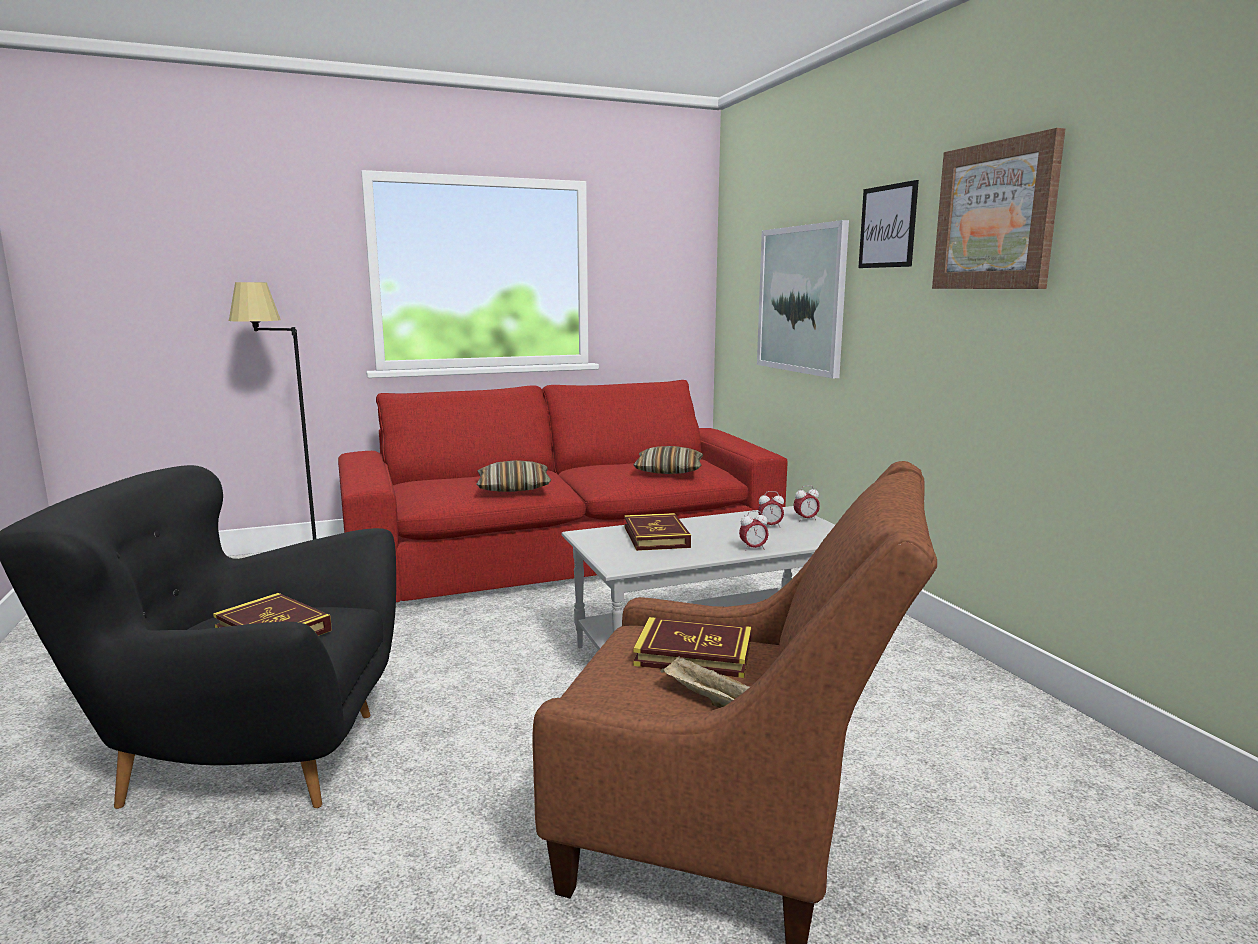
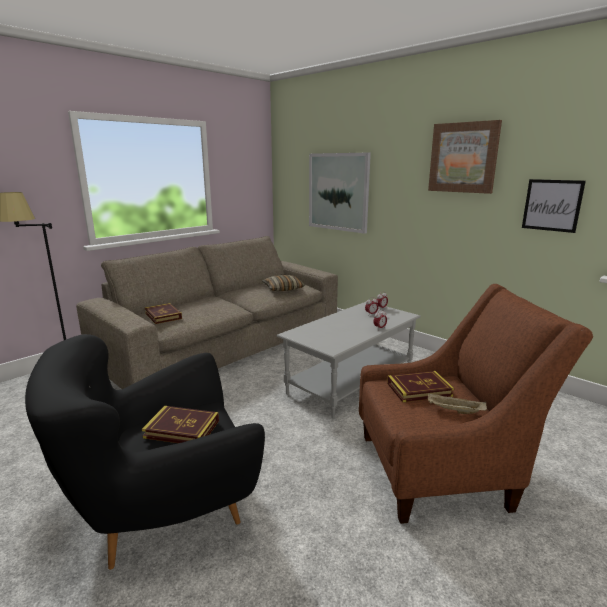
camera: 25 degrees left, 5 degrees up
(513, 488) = (213, 311): pillow -> none
(564, 555) = (226, 343): red sofa -> beige sofa
(656, 537) = (328, 329): book -> book (163, 316)
(888, 226) = (396, 157): picture -> picture (552, 205)

